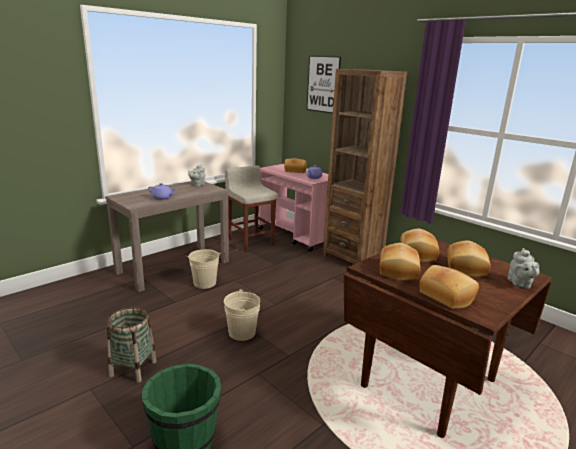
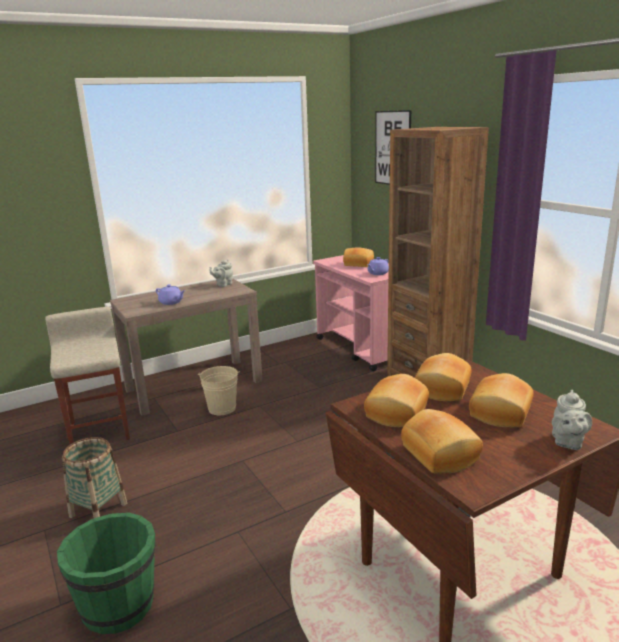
camera: 15 degrees right, 0 degrees up
(242, 332) = (240, 476): beige bucket -> none
(250, 241) = (300, 355): beige stool -> beige stool (100, 430)

